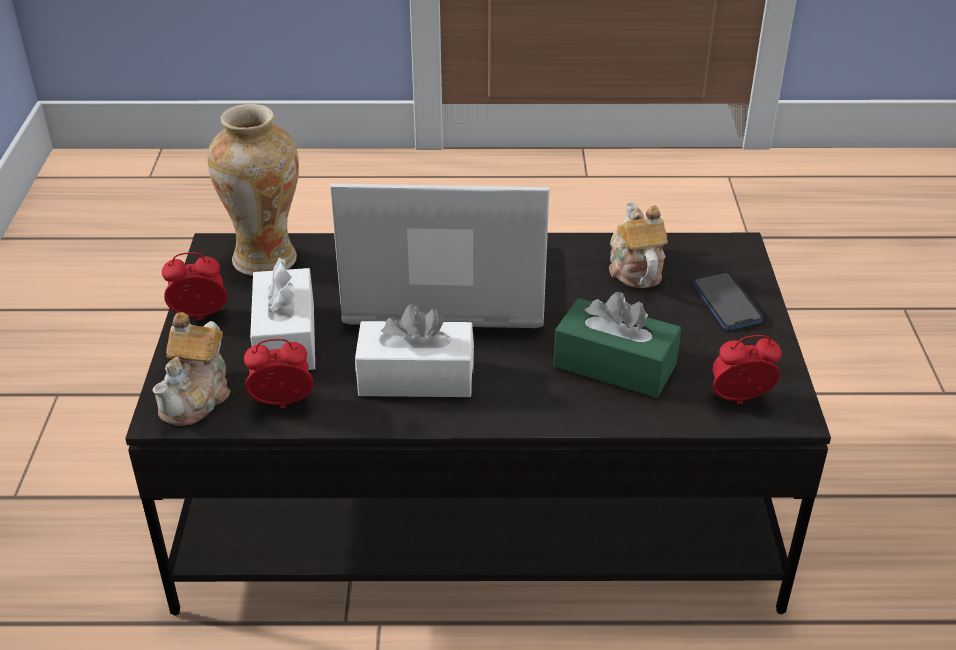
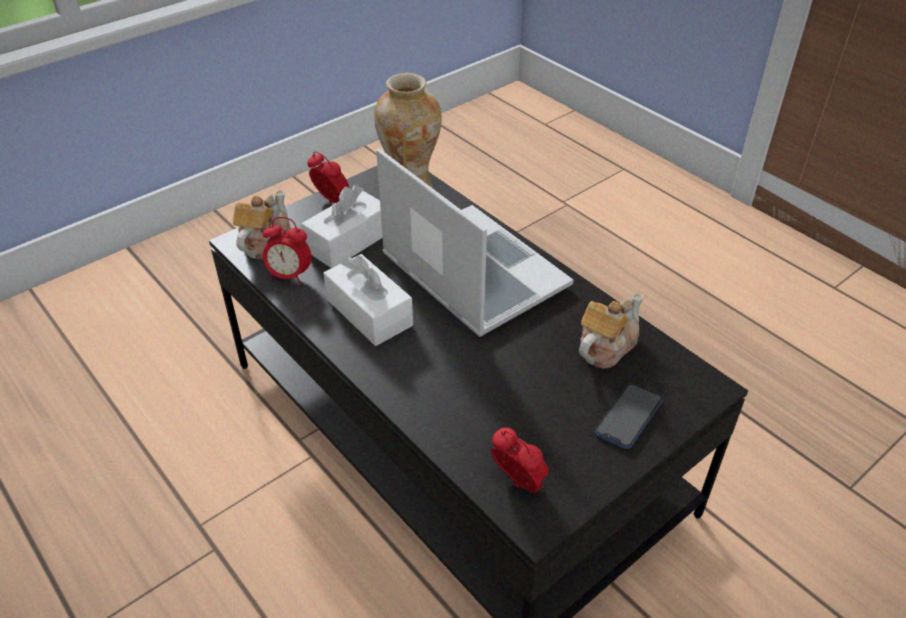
camera: 50 degrees right, 5 degrees up
(197, 396) = (264, 242): teapot -> teapot turned 135 degrees clockwise
(283, 405) = (289, 276): alarm clock -> alarm clock turned 150 degrees clockwise
(614, 365) = (483, 395): green tissue box -> none

